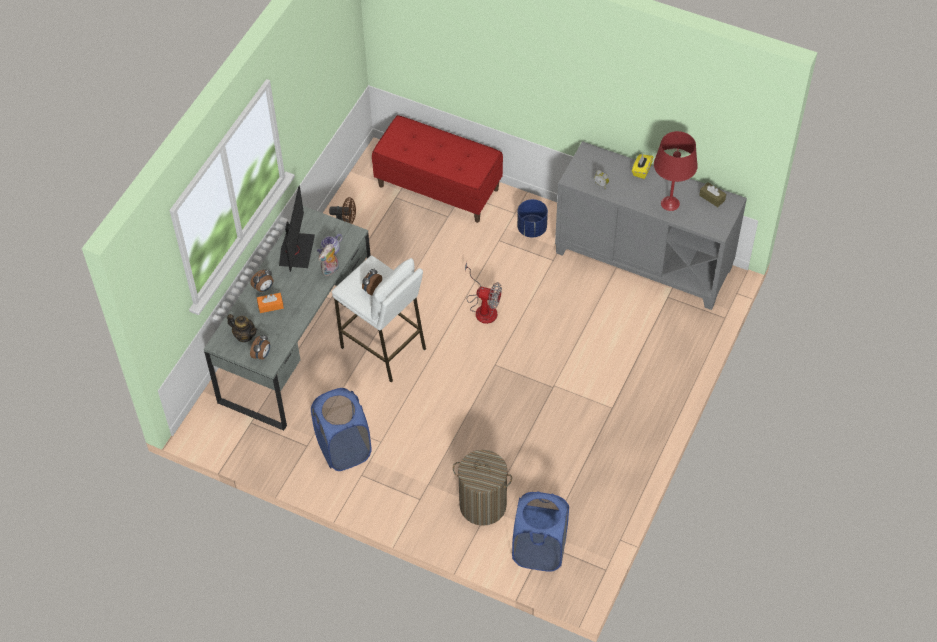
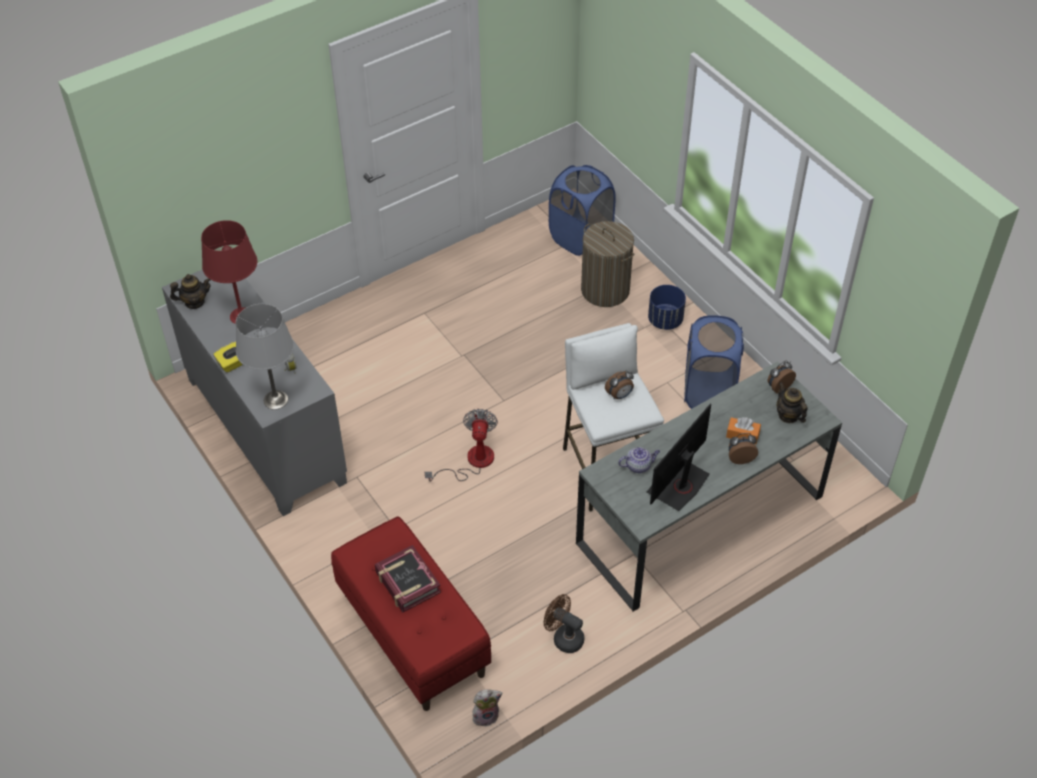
camera: 150 degrees left, 5 degrees down
(330, 270) = (651, 443): plush toy -> plush toy (486, 715)
(441, 155) = (407, 583): none -> book
(483, 308) = (471, 462): fan -> fan turned 45 degrees clockwise
(531, 228) = (348, 524): blue planter -> blue planter (665, 320)
(590, 161) = (276, 400): none -> grey table lamp
(712, 198) = (194, 302): brown tissue box -> teapot

